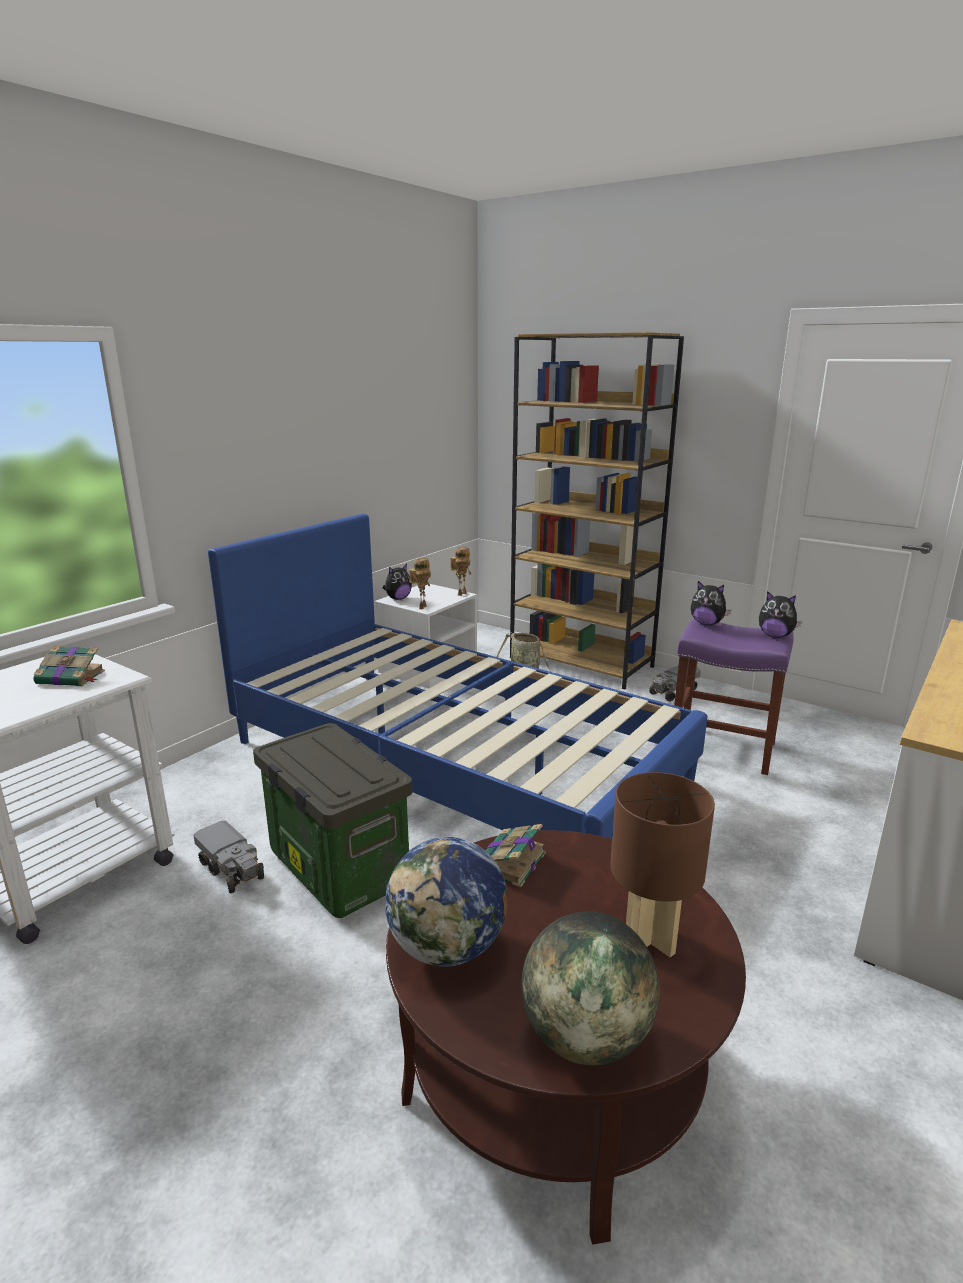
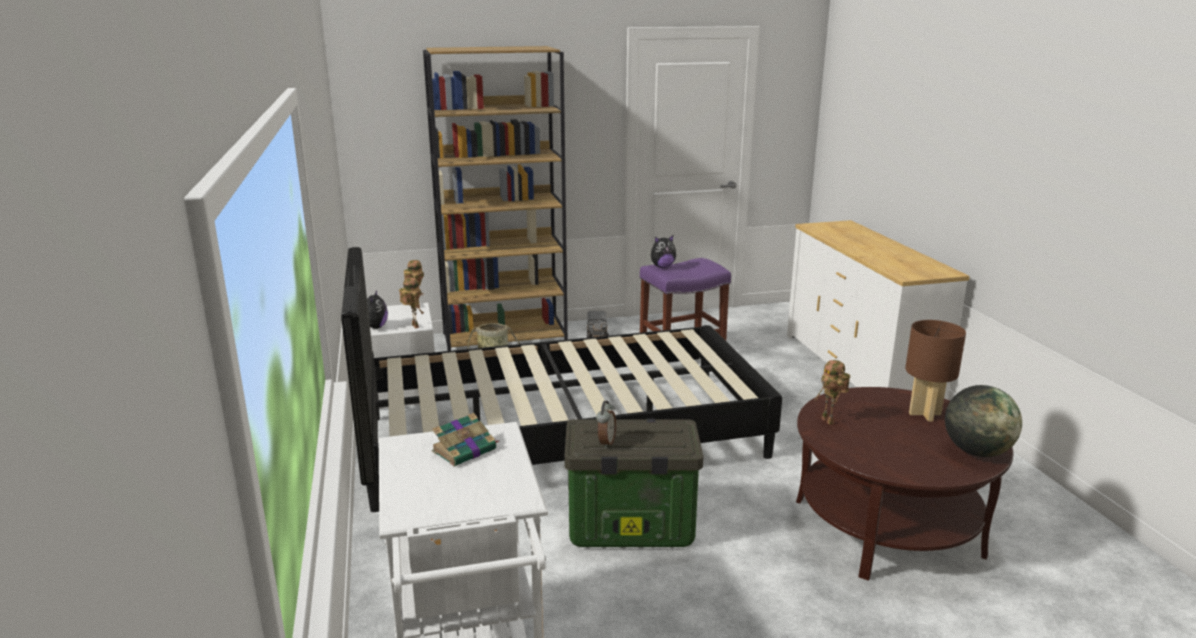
camera: 50 degrees left, 0 degrees up
(232, 870) = (573, 573): toy truck -> none
(299, 753) = (605, 442): none -> alarm clock
(448, 948) = (887, 460): globe -> none
(453, 762) = (561, 437): blue bed -> black bed
(509, 863) = (829, 421): book -> toy robot
(775, 636) = (707, 262): plush toy -> none

